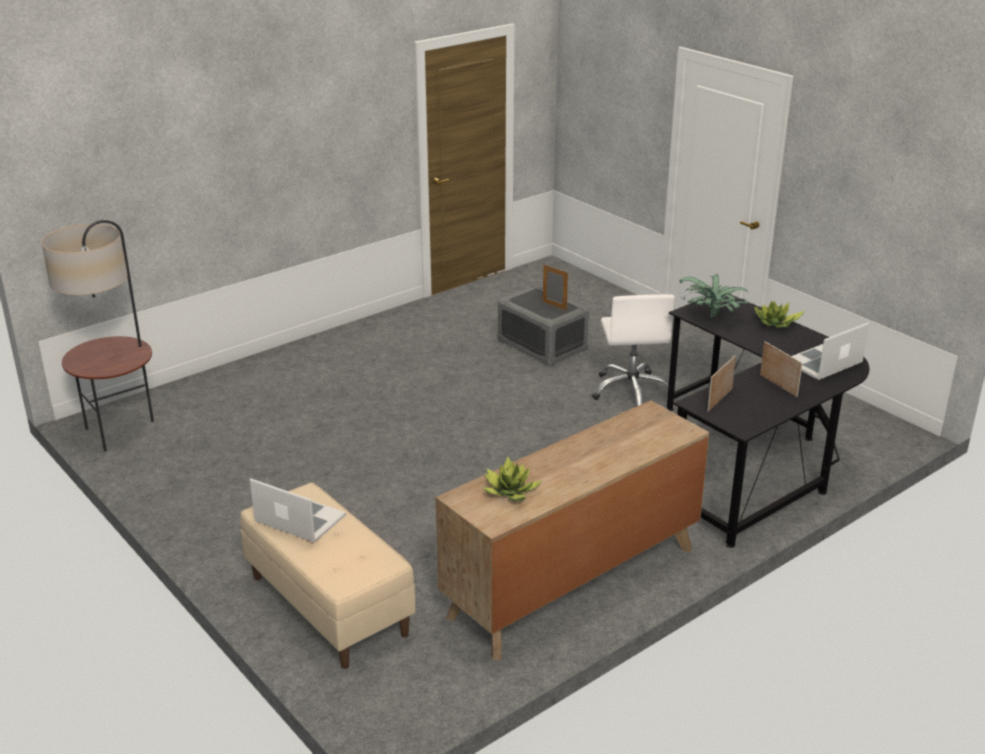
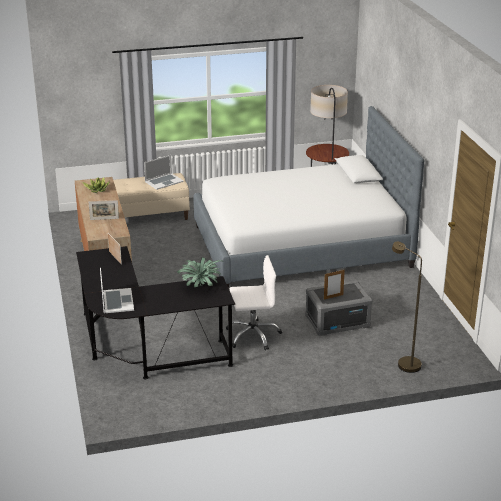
camera: 115 degrees right, 0 degrees up
(350, 411) = (301, 246): none -> bed
(589, 296) = (404, 363): none -> brown floor lamp
(631, 391) = (253, 335): white office chair -> white office chair turned 150 degrees clockwise
(776, 323) = (174, 304): potted plant -> none
(778, 385) = (110, 278): picture frame -> picture frame (104, 219)

